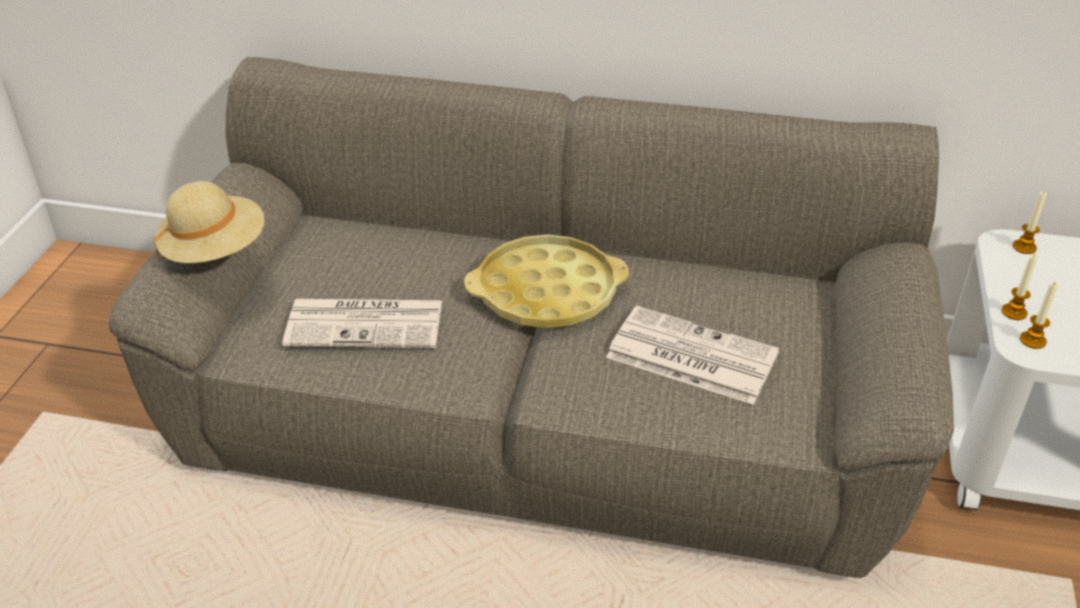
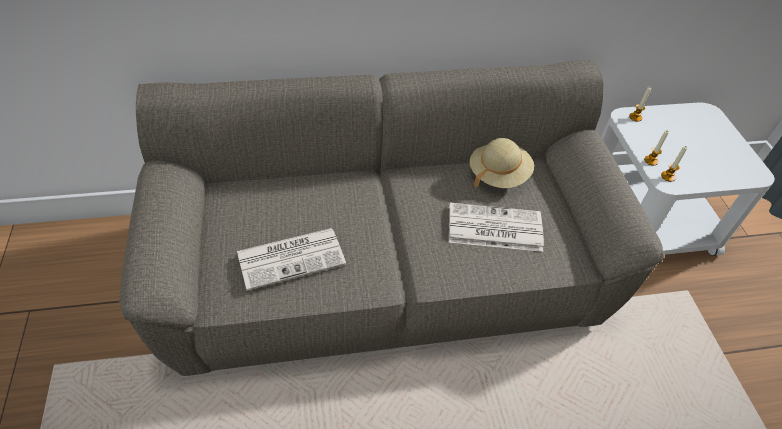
camera: 25 degrees left, 10 degrees up
(215, 251) = (175, 237): beige hat -> beige hat (498, 174)
(547, 292) = (391, 205): yellow tray -> none

